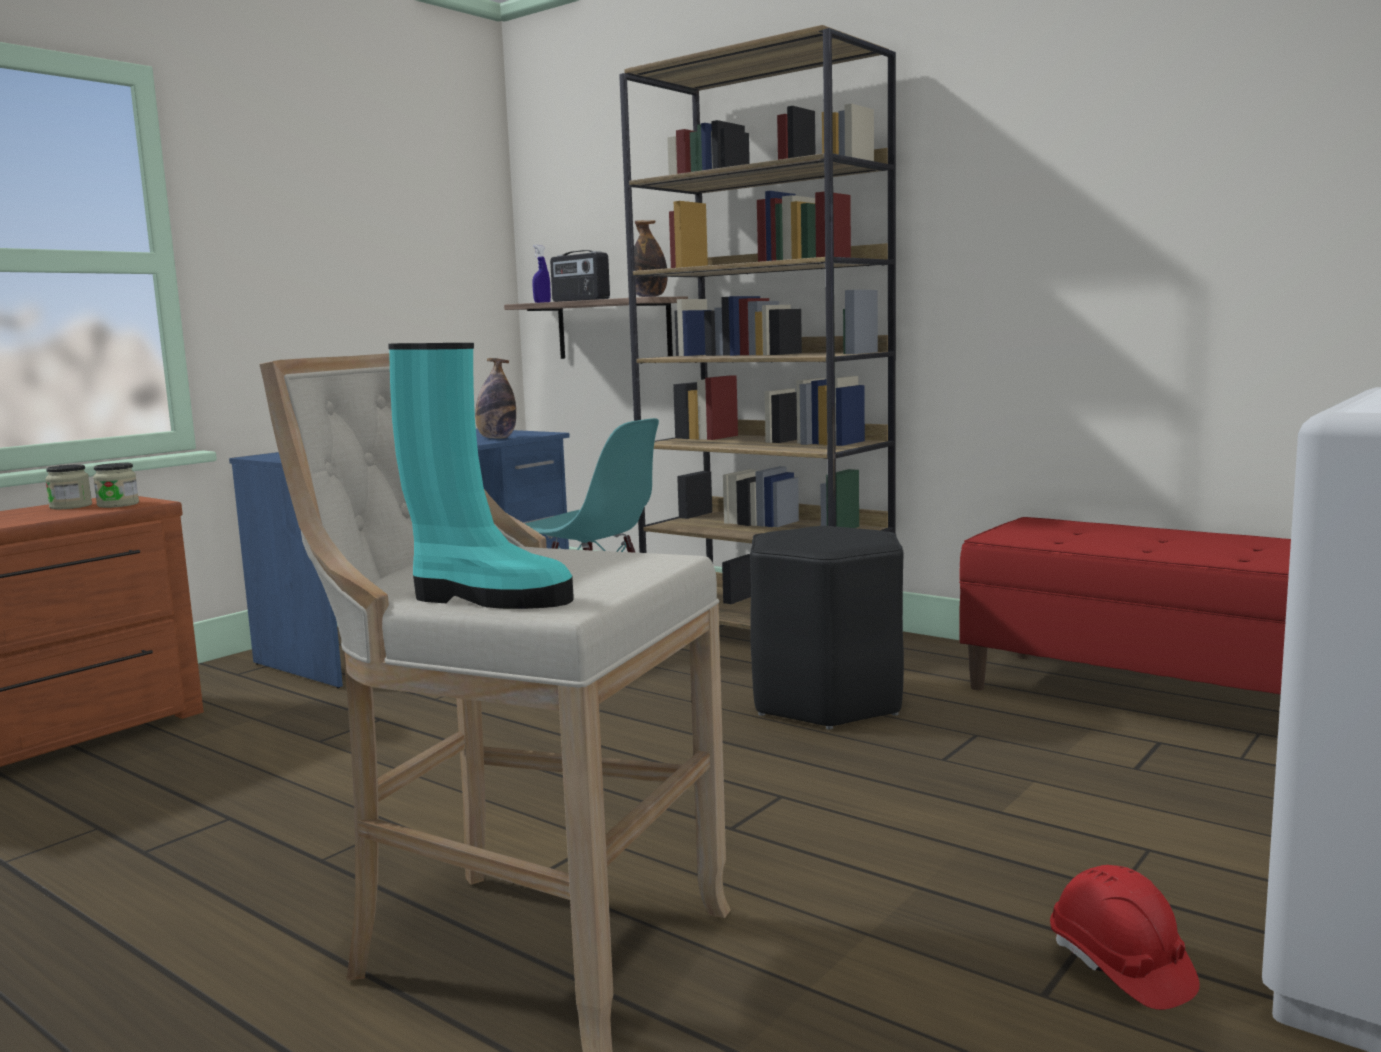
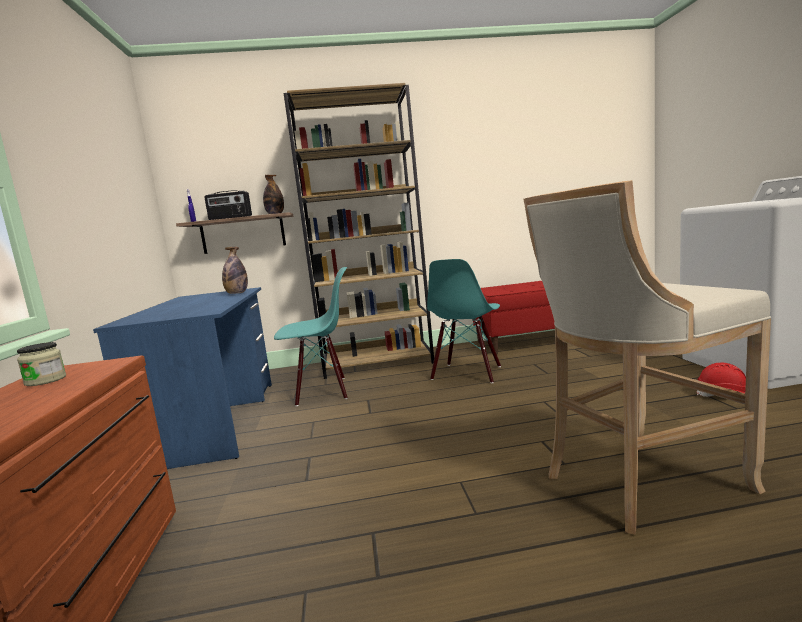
camera: 45 degrees left, 0 degrees up
(118, 504) = (94, 368): jar -> none
(487, 599) = (701, 296): turquoise boot -> none
(825, 701) = (467, 373): black stool -> turquoise chair

